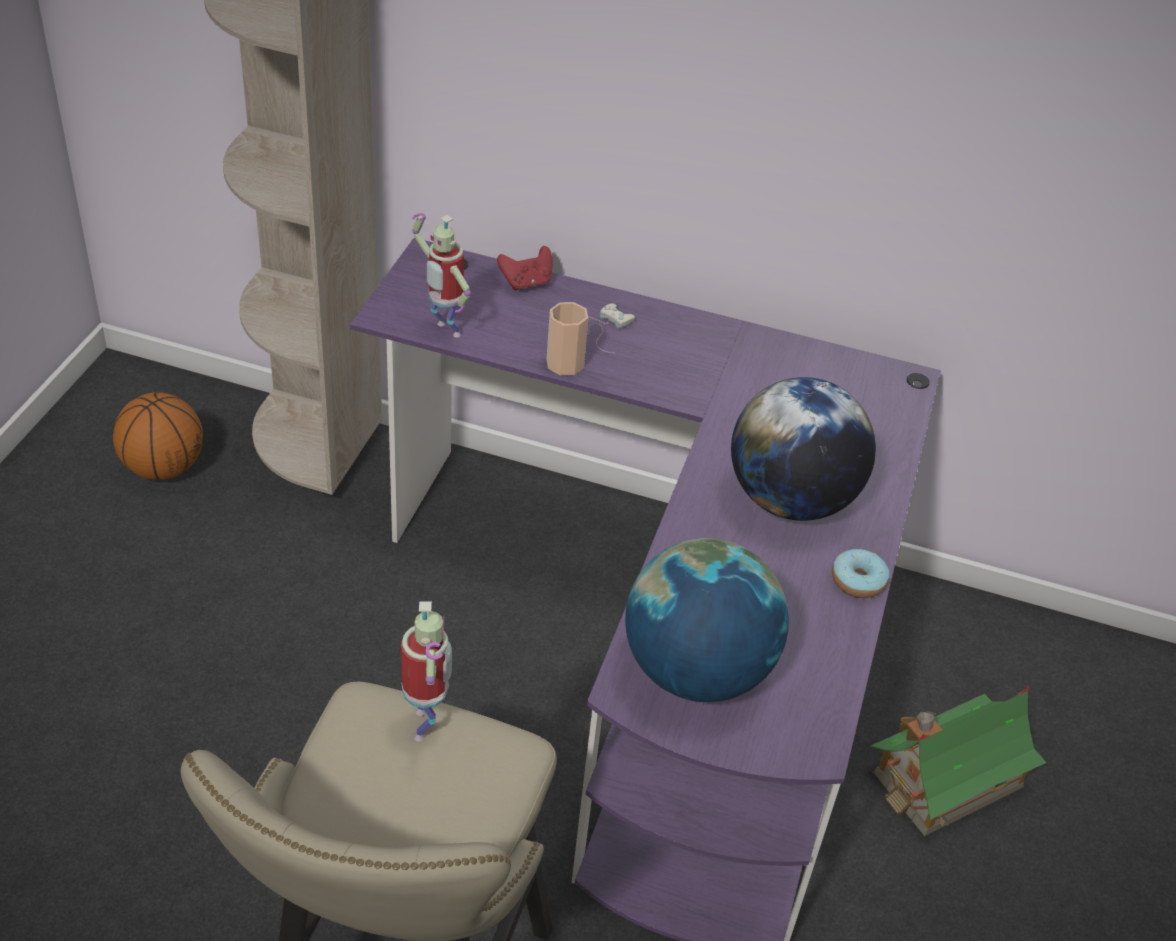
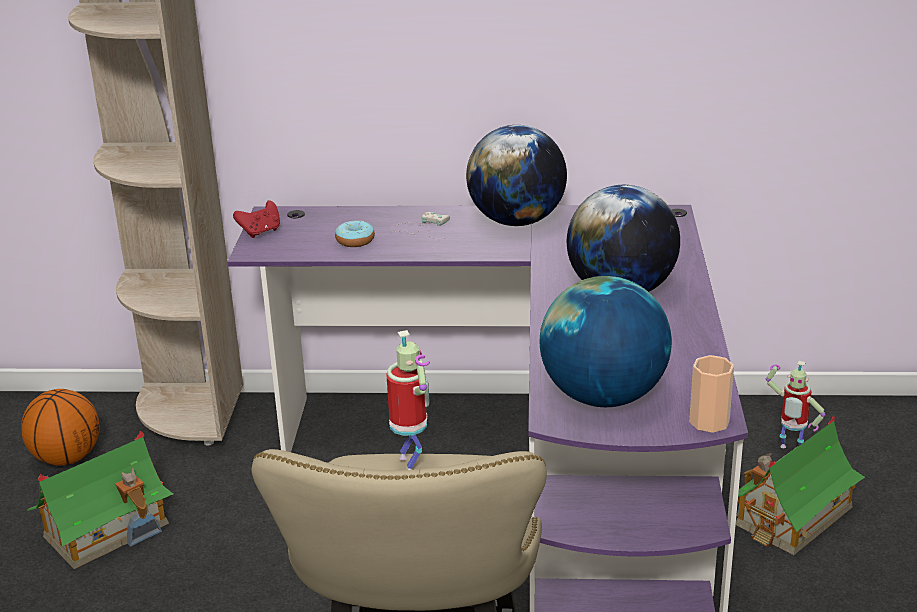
camera: 10 degrees left, 15 degrees down
(176, 579) = (107, 529): none -> toy house
(444, 331) = (305, 251): toy robot -> toy robot (790, 450)
(526, 283) = (355, 214): red game controller -> red game controller (260, 232)
(565, 364) = (409, 252): cup -> cup (709, 422)
(713, 345) = (516, 221): none -> globe
(858, 581) = (695, 324): donut -> donut (355, 241)

